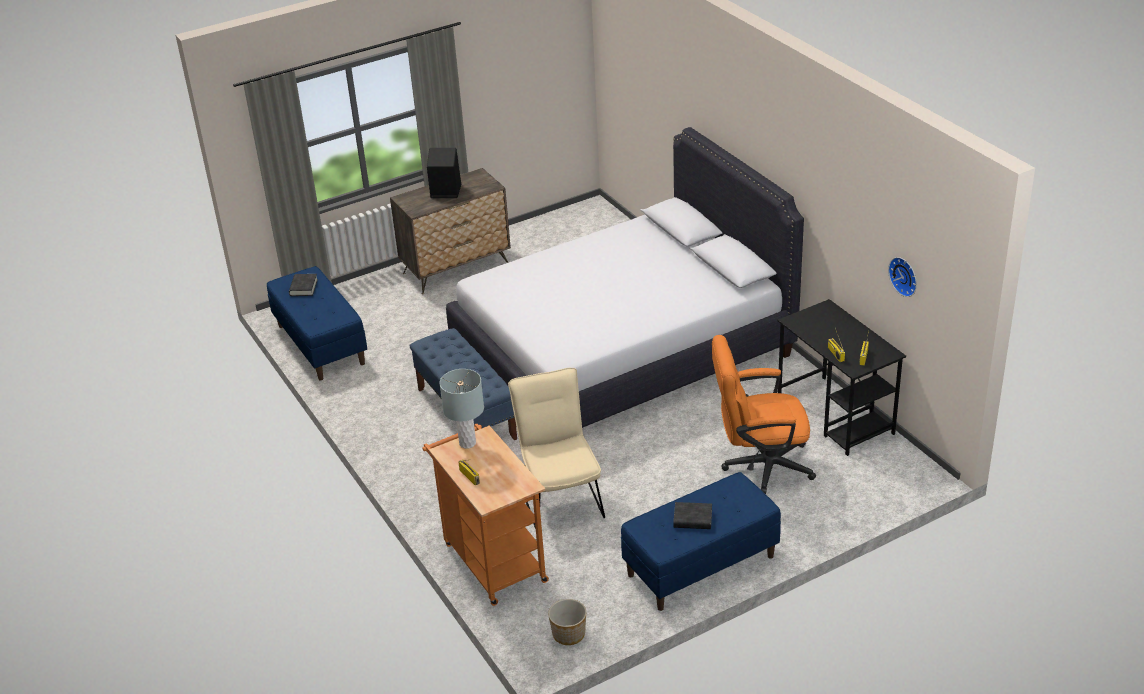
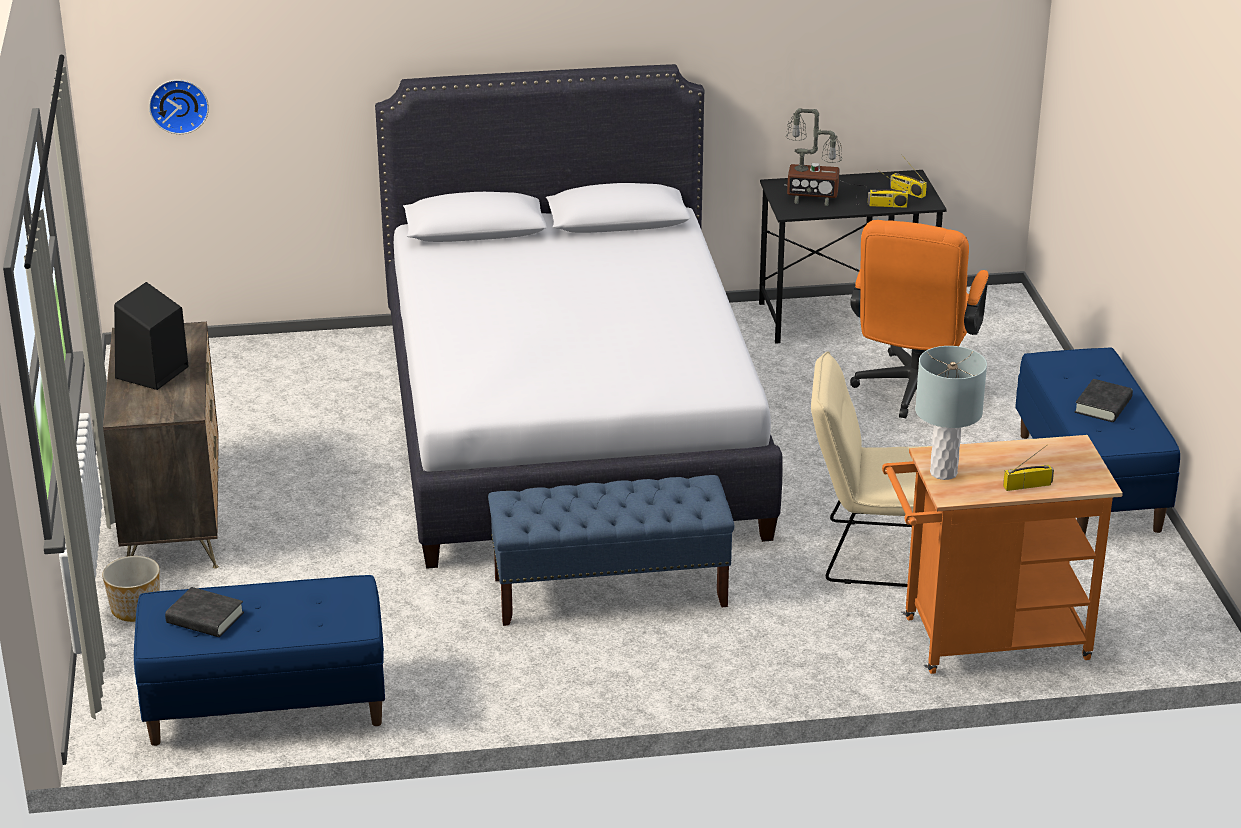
camera: 70 degrees left, 5 degrees down
(568, 634) = (1176, 611): planter -> planter (135, 609)
(826, 326) = (820, 195): none -> table lamp
(905, 275) = (910, 60): wall clock -> wall clock (179, 105)

